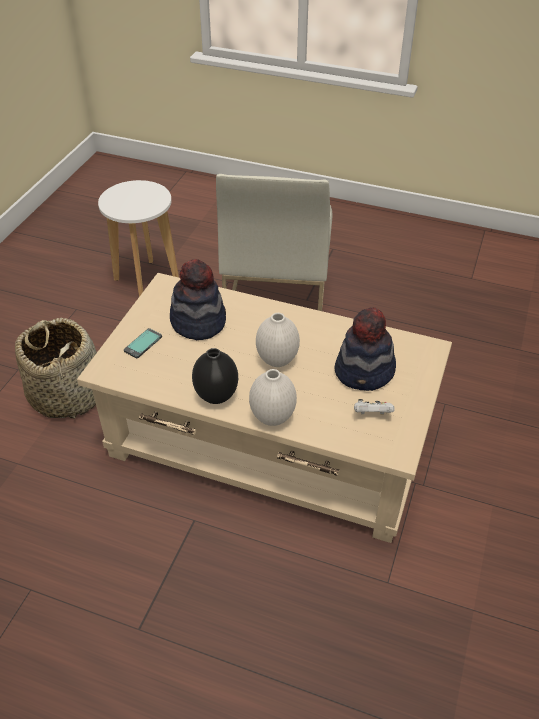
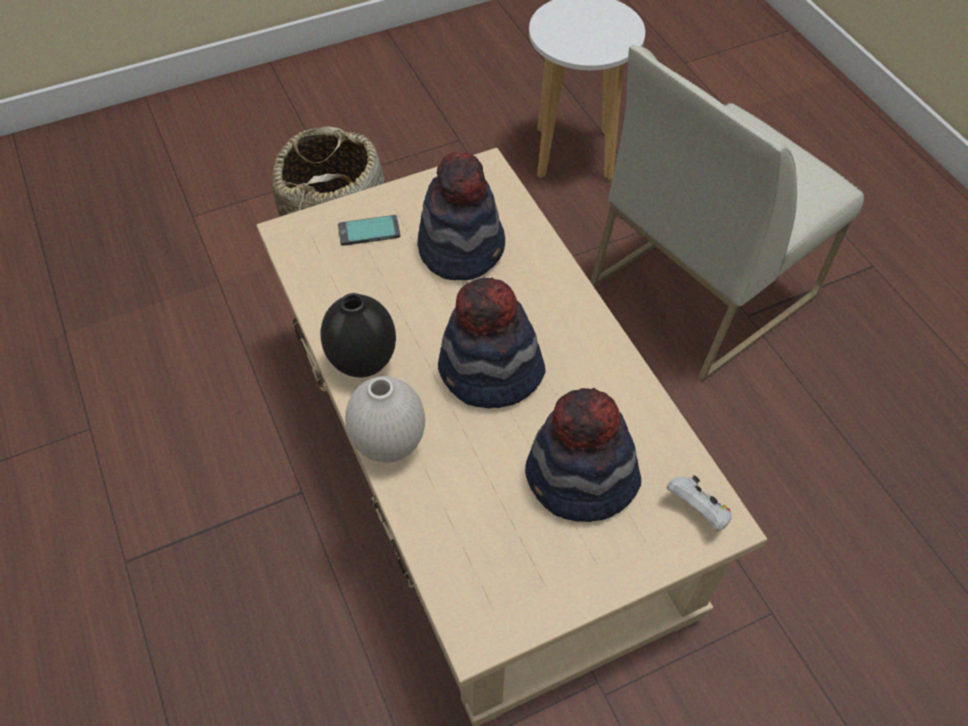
camera: 45 degrees right, 10 degrees up
(278, 360) = (490, 373): white vase -> hat
(372, 415) = (512, 548): white game controller -> white game controller (698, 511)

